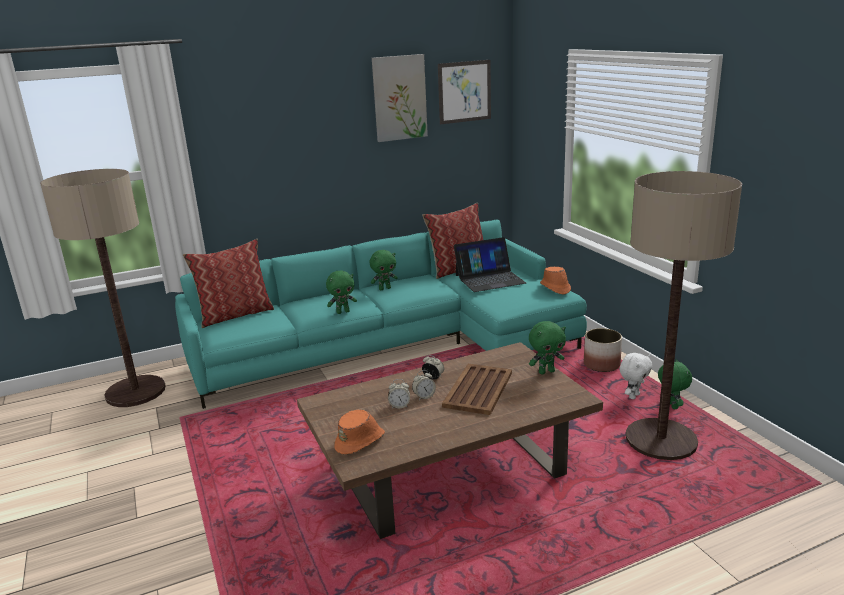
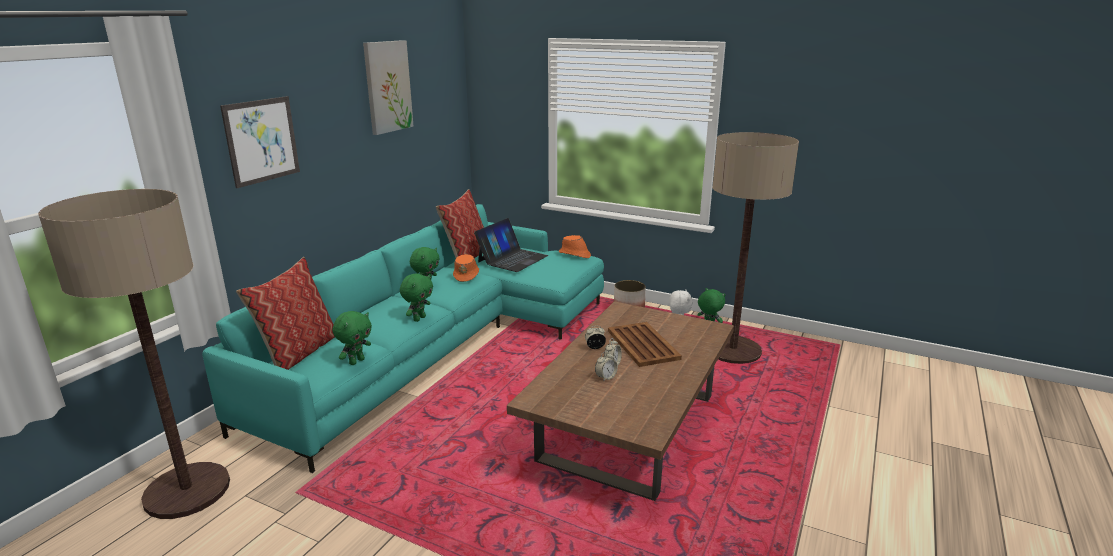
camera: 40 degrees left, 0 degrees up
(360, 441) = (622, 415): orange hat -> orange hat (466, 275)
(464, 91) = (435, 80): picture -> picture (262, 140)
(546, 371) = (667, 316): green plush toy -> green plush toy (356, 361)

